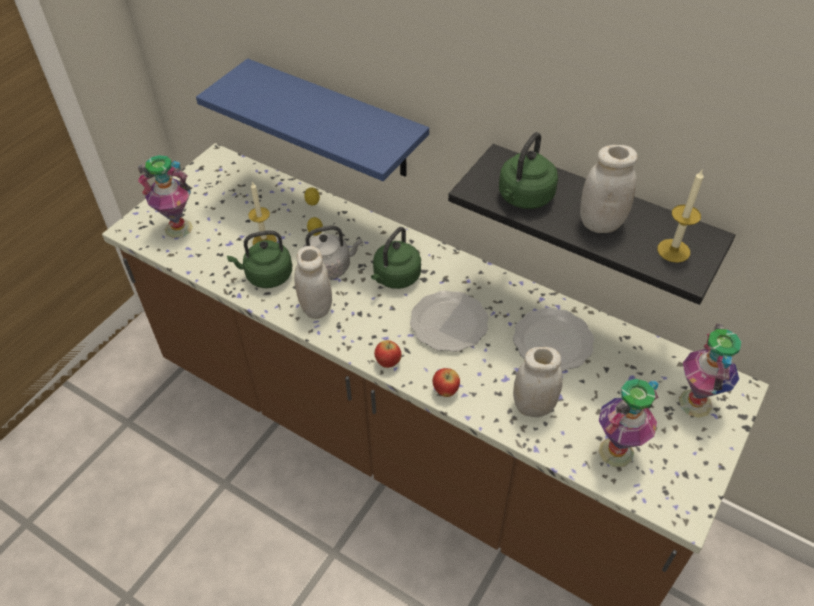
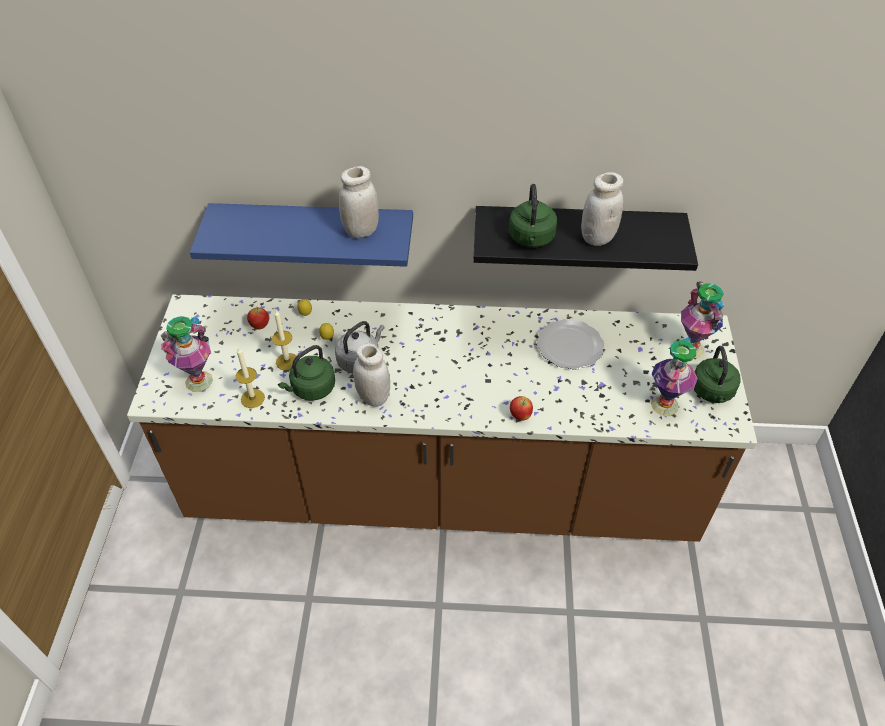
camera: 30 degrees left, 0 degrees up
(388, 362) = (462, 414): apple -> apple (260, 326)
(395, 278) = (419, 347): green kettle -> green kettle (712, 392)
(449, 322) = (486, 364): plate -> none
(533, 406) = (589, 399): white jar -> white jar (361, 231)
(673, 250) = (657, 239): candle -> candle (252, 398)

